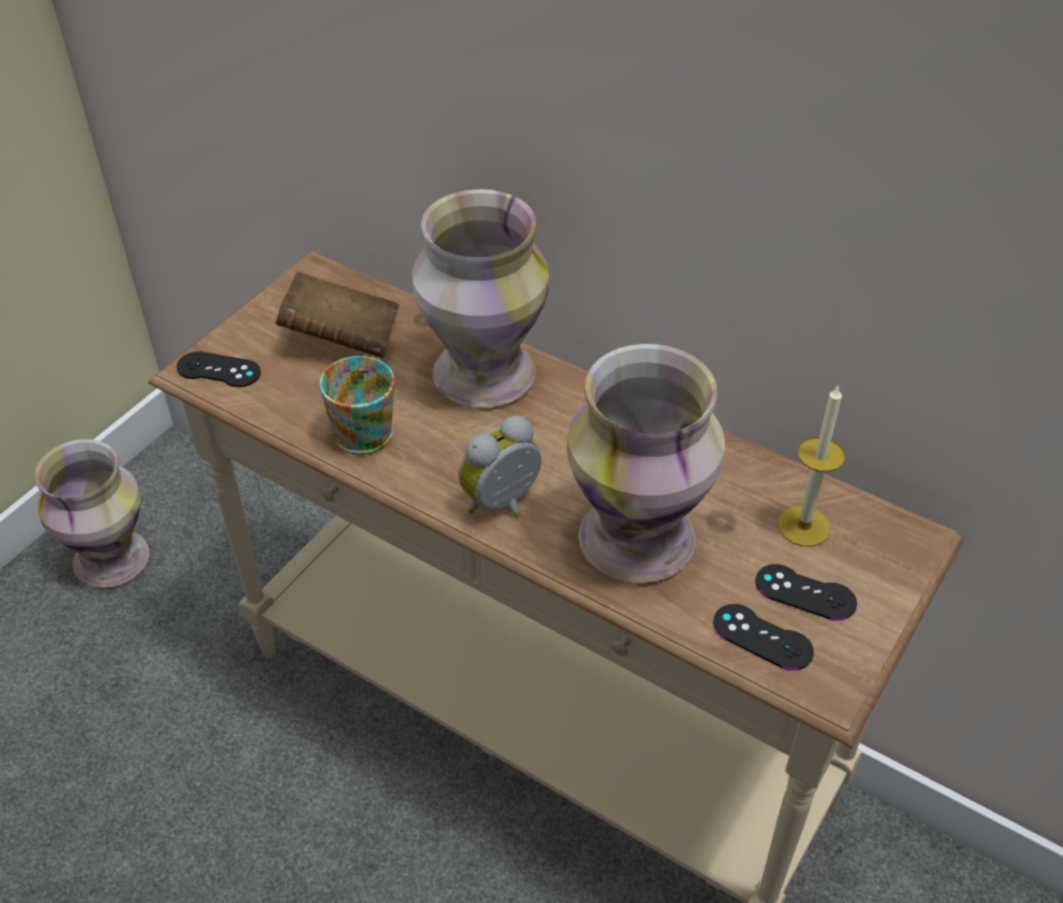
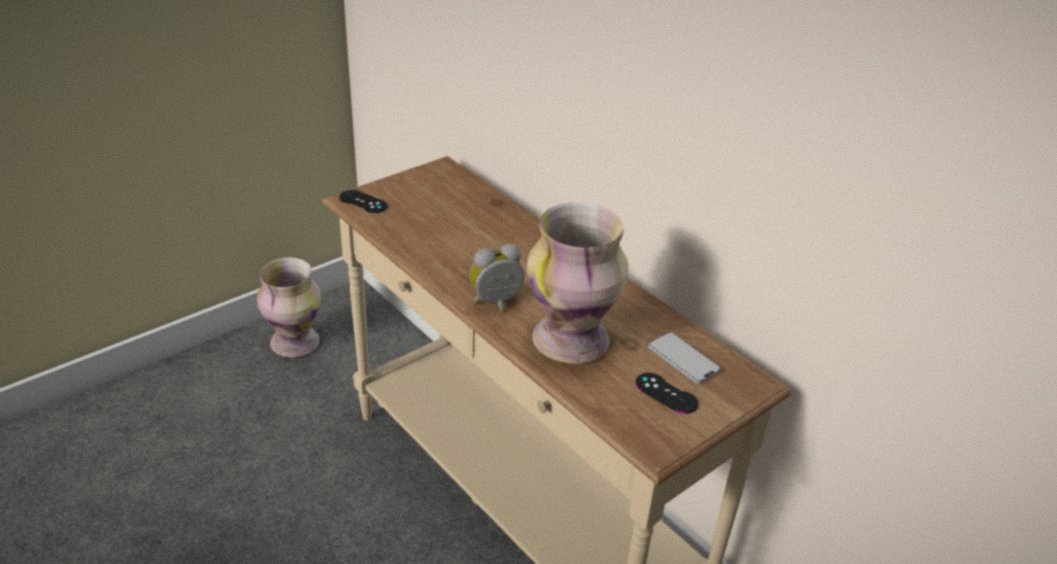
camera: 15 degrees right, 10 degrees down
(342, 338) = (442, 201): brown book -> none
(365, 426) = (434, 247): mug -> none
(481, 375) = (517, 237): vase -> none
(762, 637) = (625, 410): black game controller -> none
(803, 526) = (683, 359): candle -> phone

